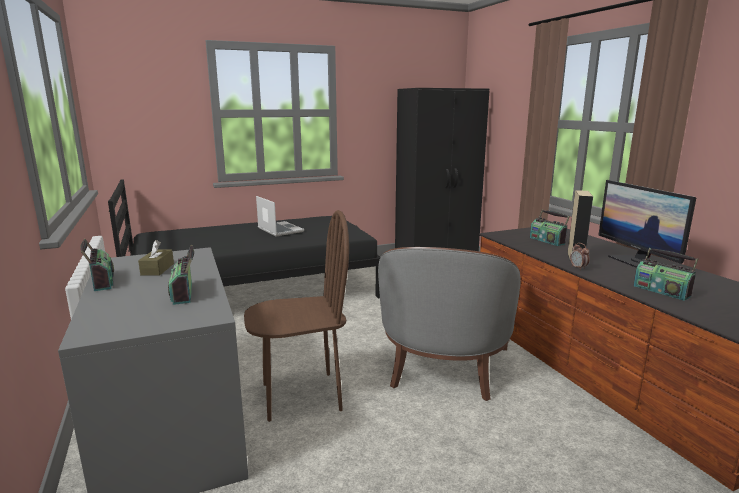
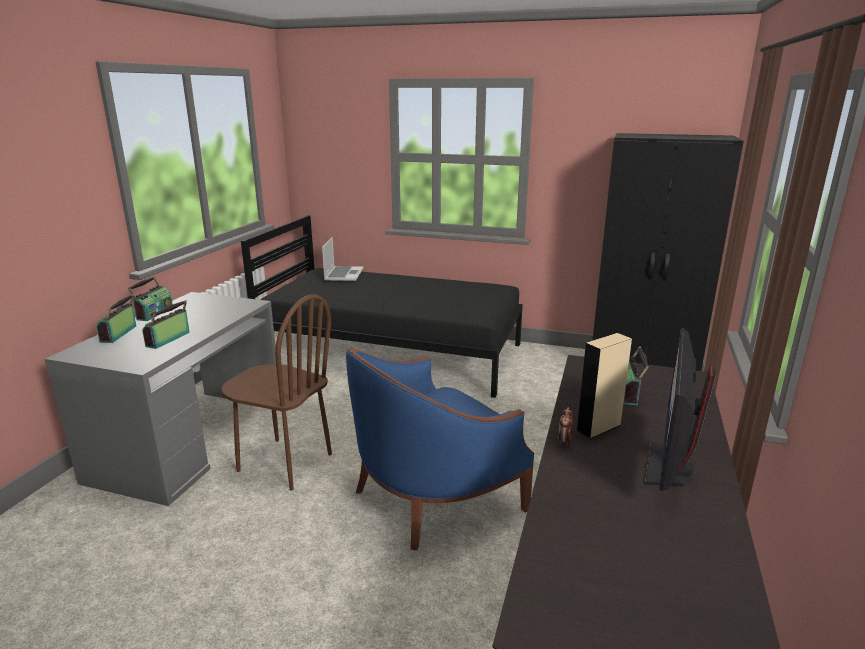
camera: 40 degrees right, 5 degrees up
(157, 269) = (199, 312): brown tissue box -> none
(279, 230) = (420, 292): laptop -> laptop (343, 274)
(443, 366) = (433, 495): grey armchair -> blue armchair
(661, 291) = (587, 514): radio -> radio (120, 334)

